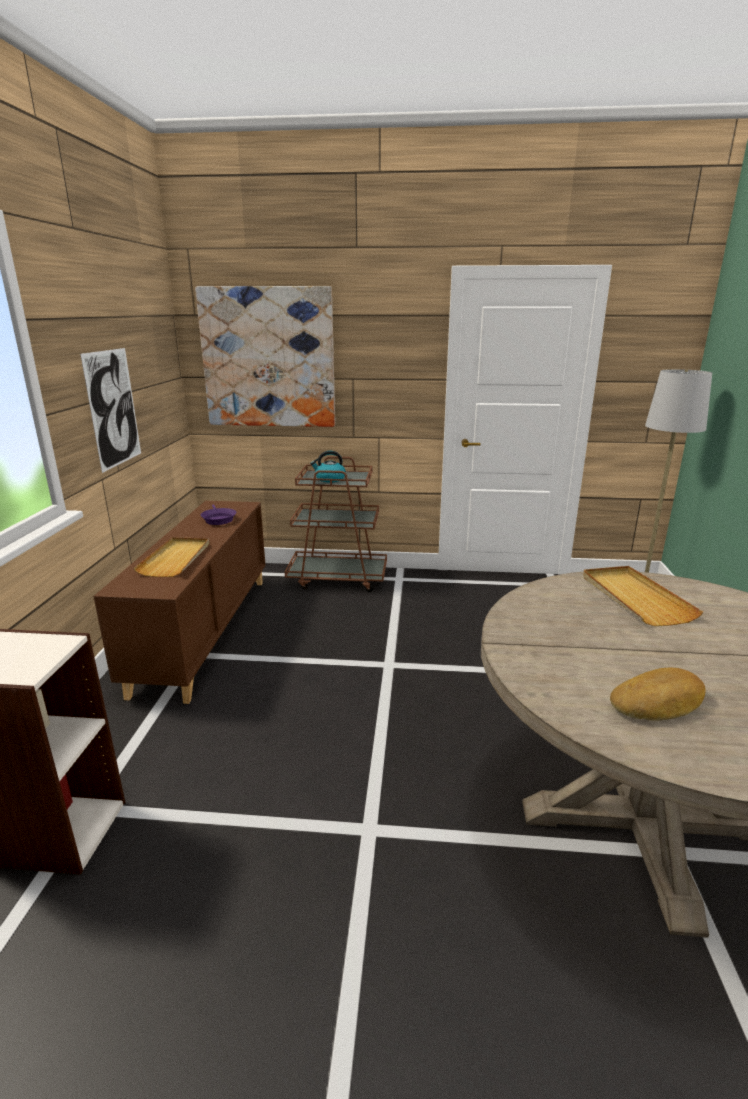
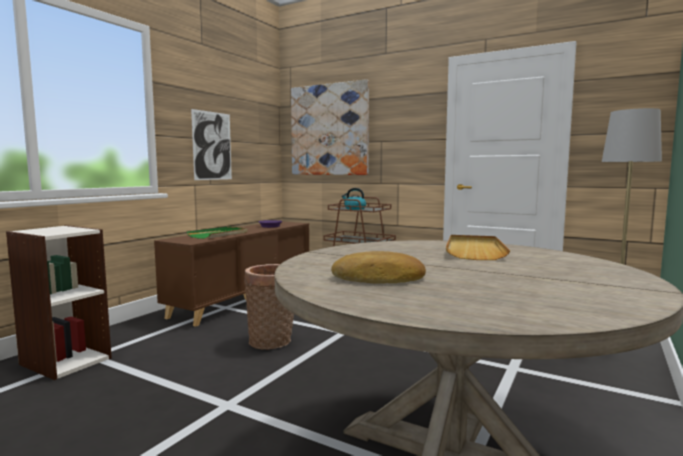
camera: 25 degrees right, 15 degrees down
(176, 559) = (219, 234): beige tray -> green tray
(321, 704) = (273, 341): none -> basket

